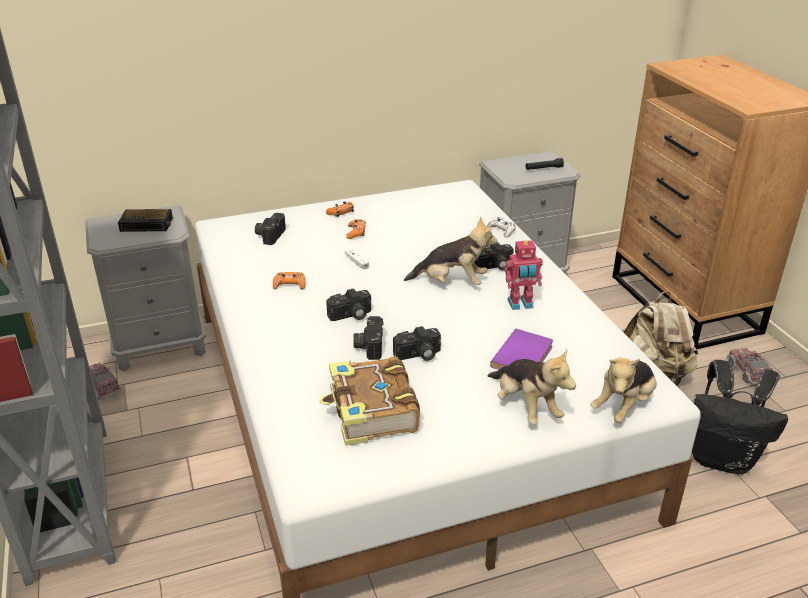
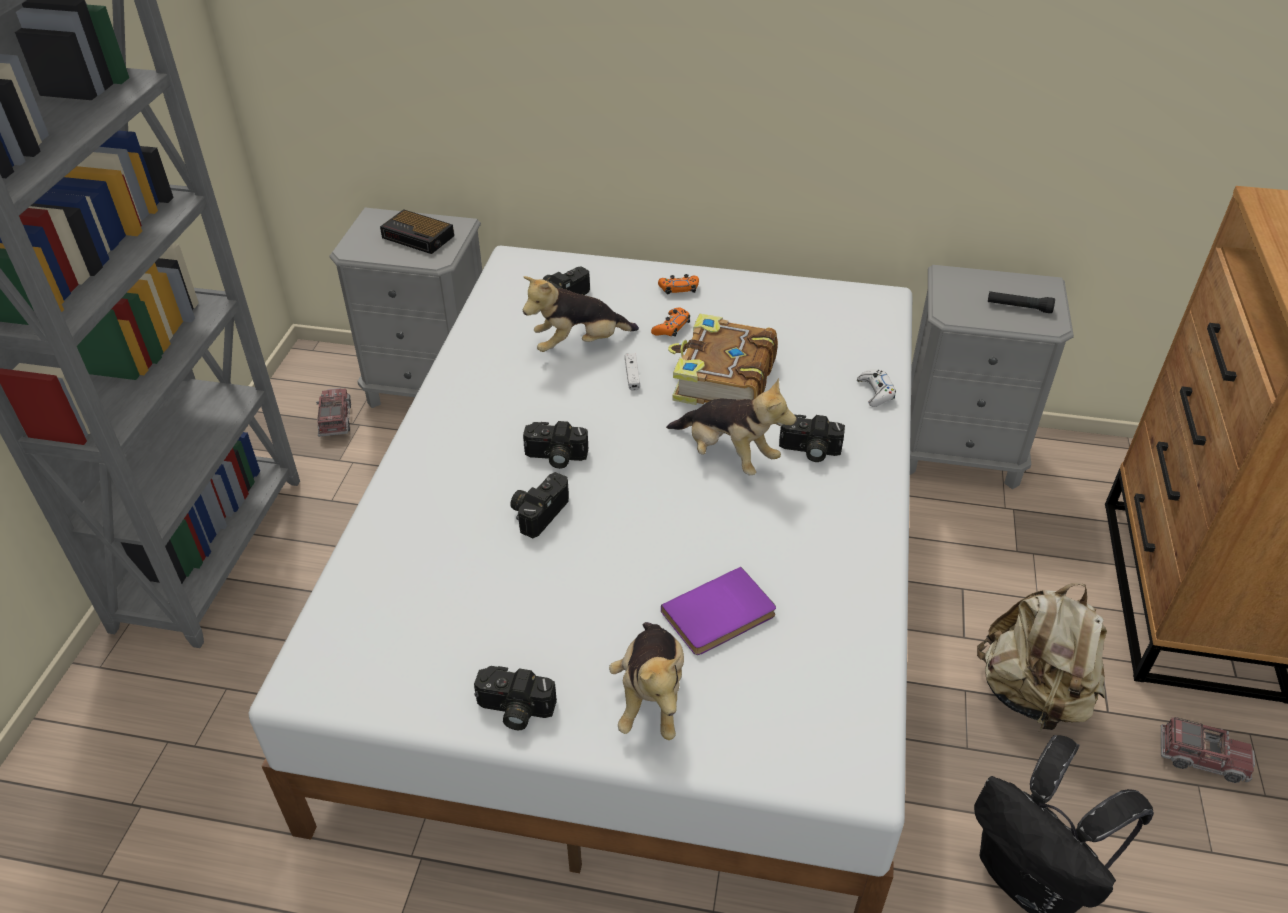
camera: 30 degrees right, 10 degrees up
(289, 285) = (522, 381): orange game controller -> none
(371, 412) = (458, 613): book -> book (722, 379)
(418, 355) = (585, 553): camera -> camera (514, 710)
(520, 304) = (791, 528): toy robot -> none
(624, 406) = (788, 760): plush toy -> plush toy (579, 344)
(747, 372) = (1201, 758): toy truck -> toy truck turned 90 degrees clockwise

